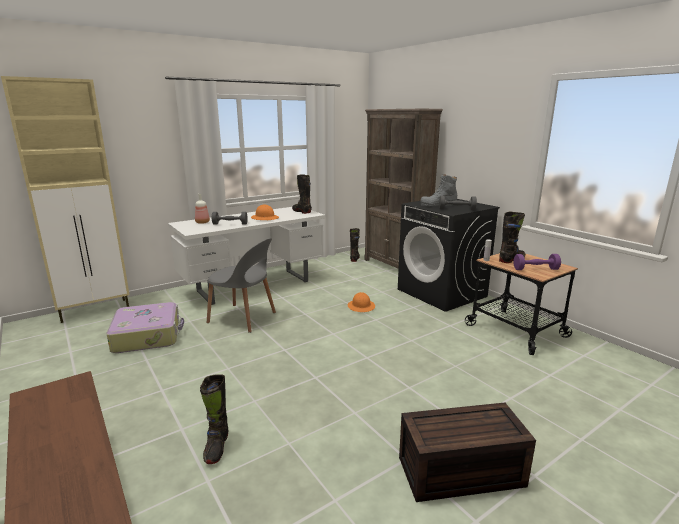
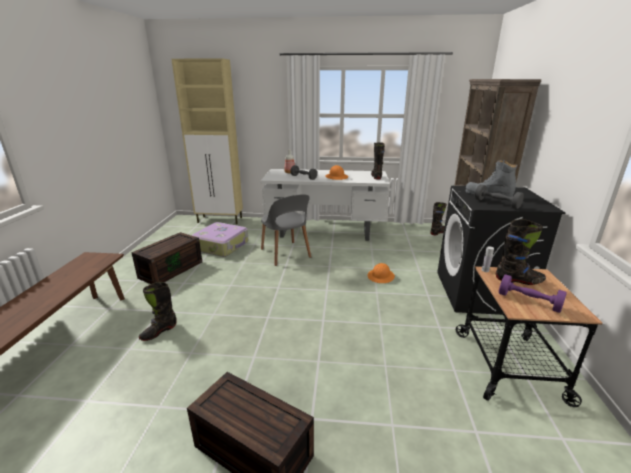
camera: 40 degrees right, 5 degrees up
(115, 384) = (171, 269): none -> brown storage box

